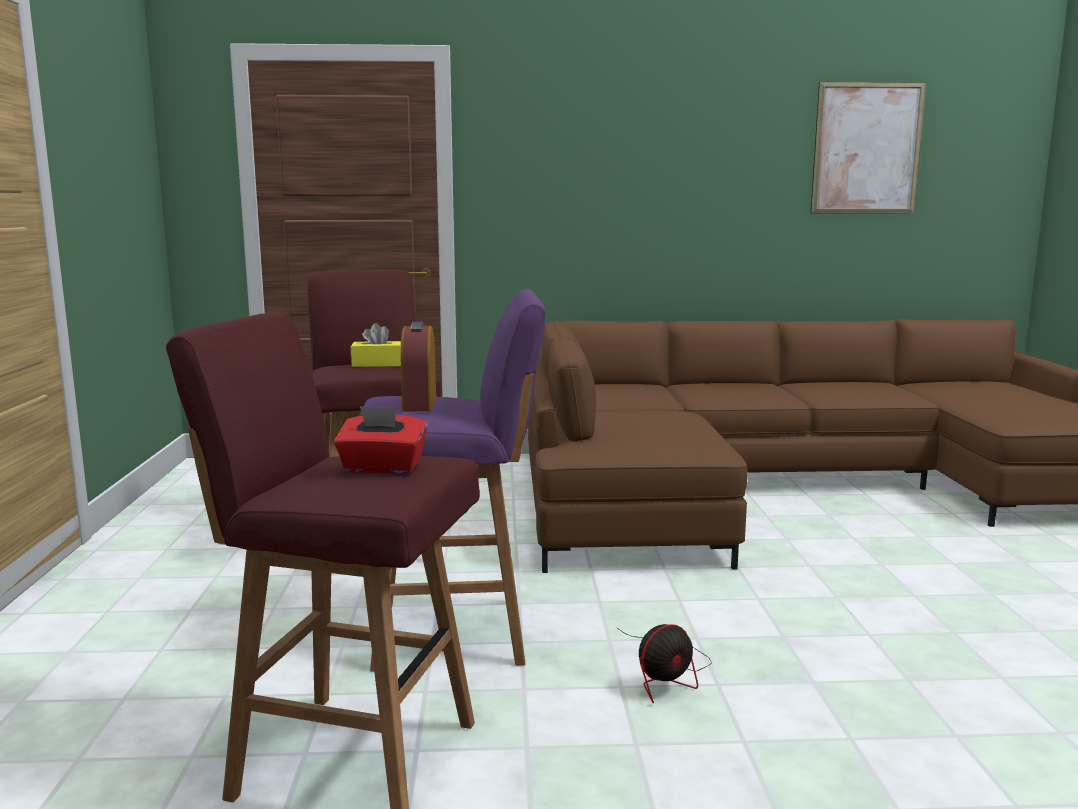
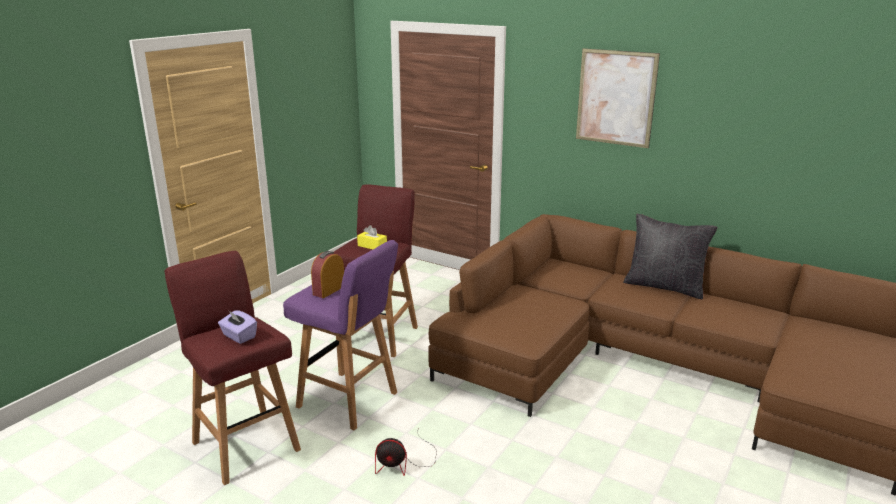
camera: 35 degrees right, 10 degrees up
(382, 468) = (239, 336): red tissue box -> purple tissue box
(748, 384) = (664, 286): none -> black pillow
(867, 148) = (805, 123): picture -> picture (615, 98)

